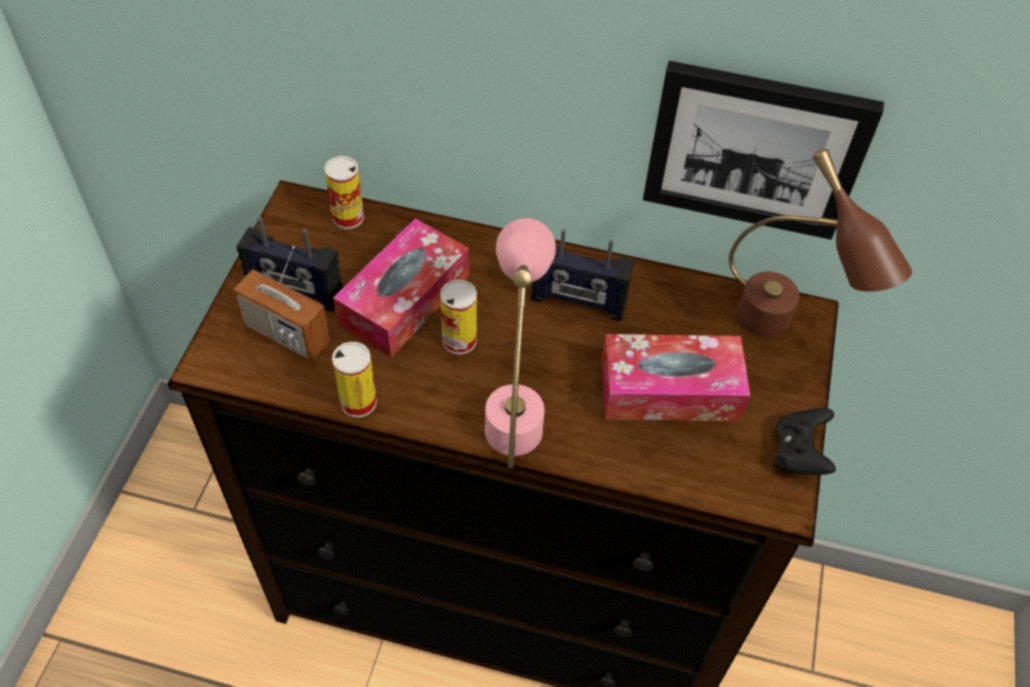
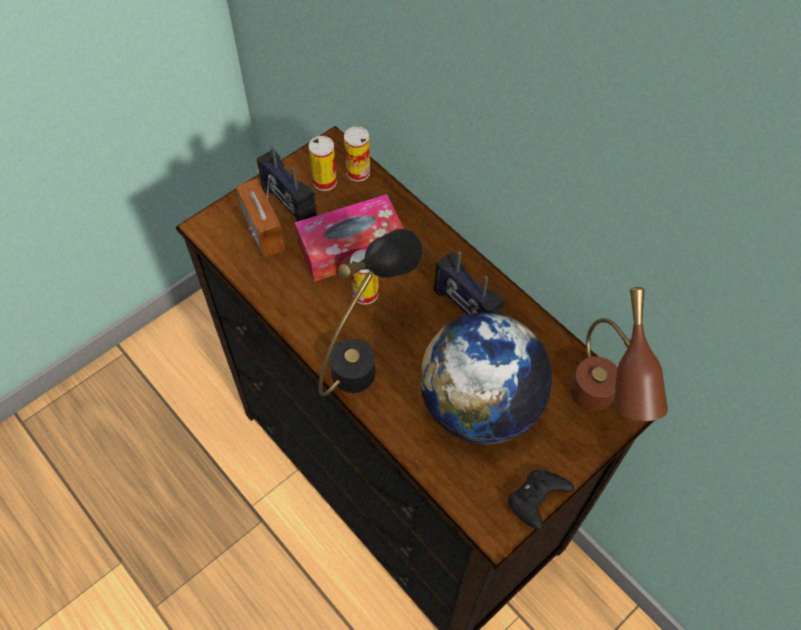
camera: 35 degrees right, 5 degrees up
(358, 402) = (273, 300): can -> can (324, 181)
(515, 406) = (367, 357): pink table lamp -> black table lamp
(669, 390) = (479, 405): tissue box -> globe
(755, 149) = (623, 262): picture -> none

